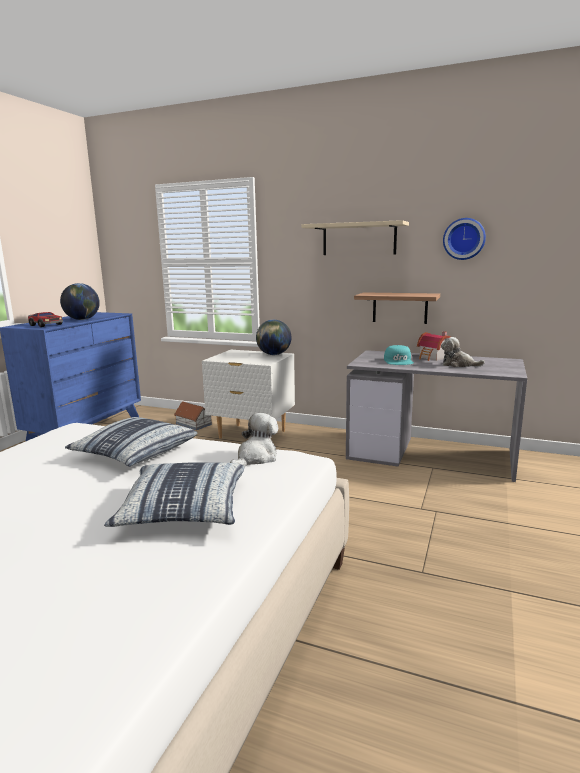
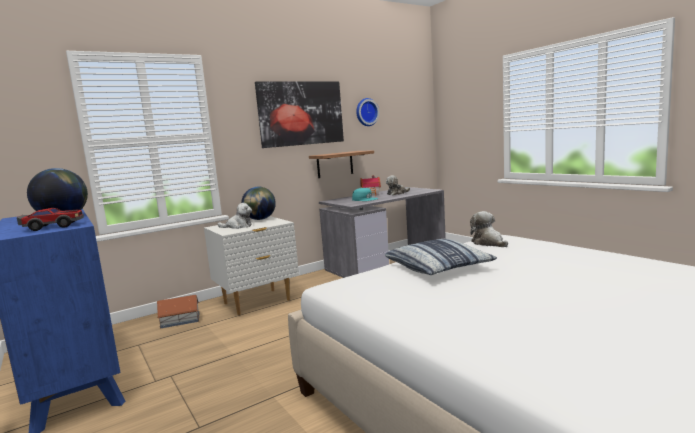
camera: 55 degrees left, 5 degrees down
(183, 509) = (561, 259): pillow -> none
(239, 356) = (238, 226): none -> plush toy
(359, 239) = (301, 113): beige shelf -> picture

